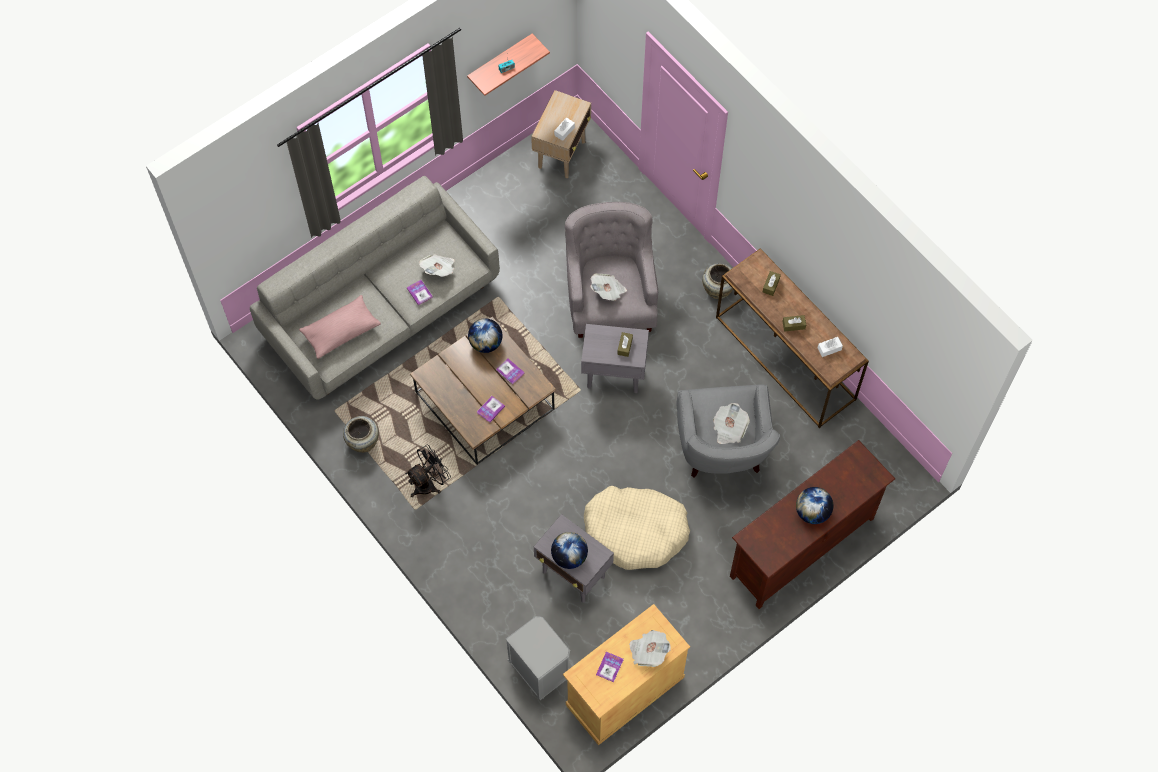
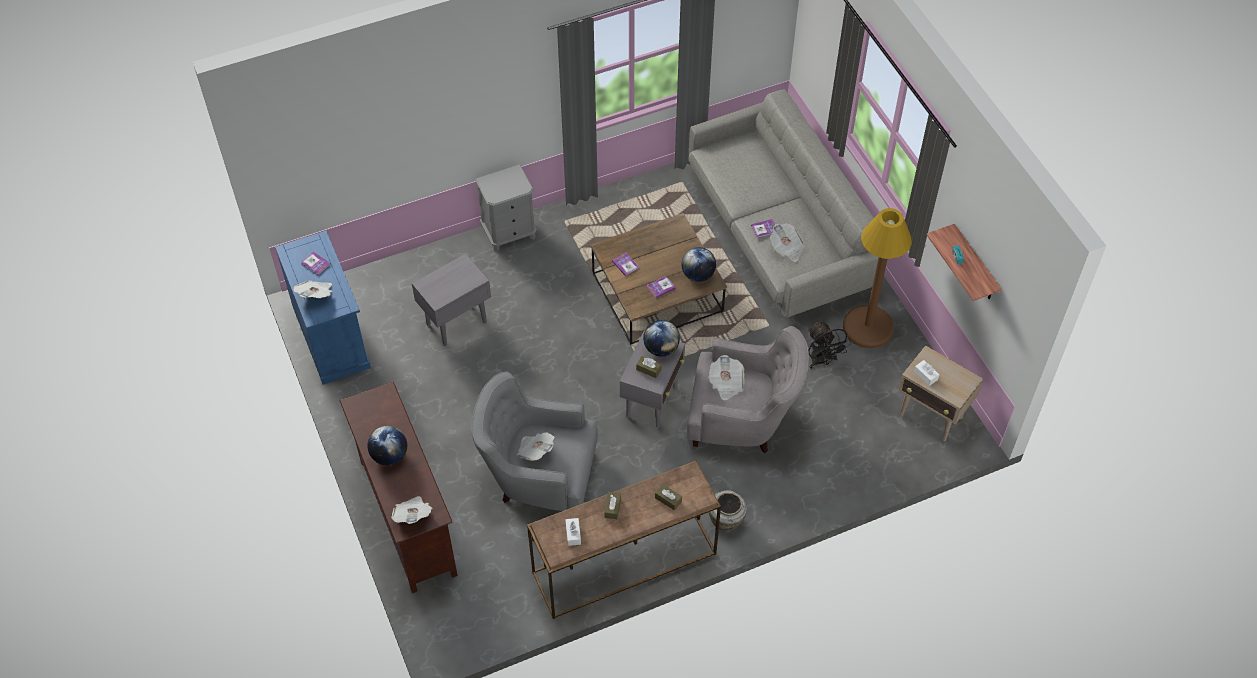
camera: 105 degrees right, 10 degrees down
(341, 331) = (739, 166): pink pillow -> none
(363, 442) = (643, 196): beige vase -> none
(429, 483) = (586, 236): black fan -> black fan (822, 361)
(477, 216) = (868, 327): none -> brown floor lamp
(539, 671) = (377, 279): grey nightstand -> grey nightstand (509, 233)
(569, 556) = (444, 277): globe -> globe (661, 348)
(624, 690) = (331, 336): beige cabinet -> blue cabinet
(635, 531) = (479, 381): beige dog bed -> none
(864, 472) = (413, 515): none -> newspaper

